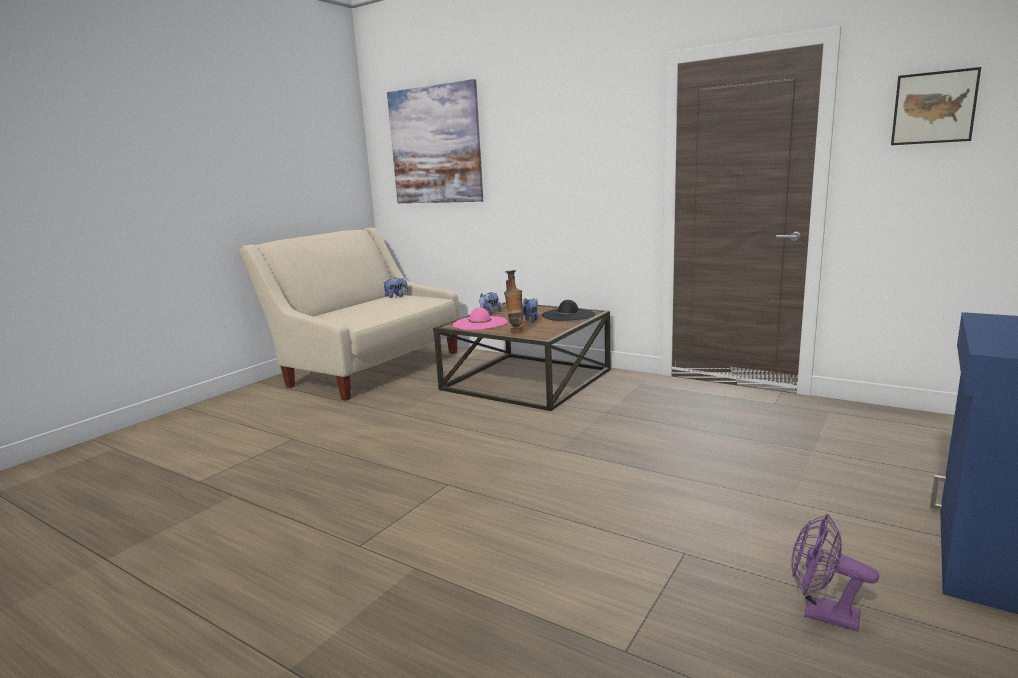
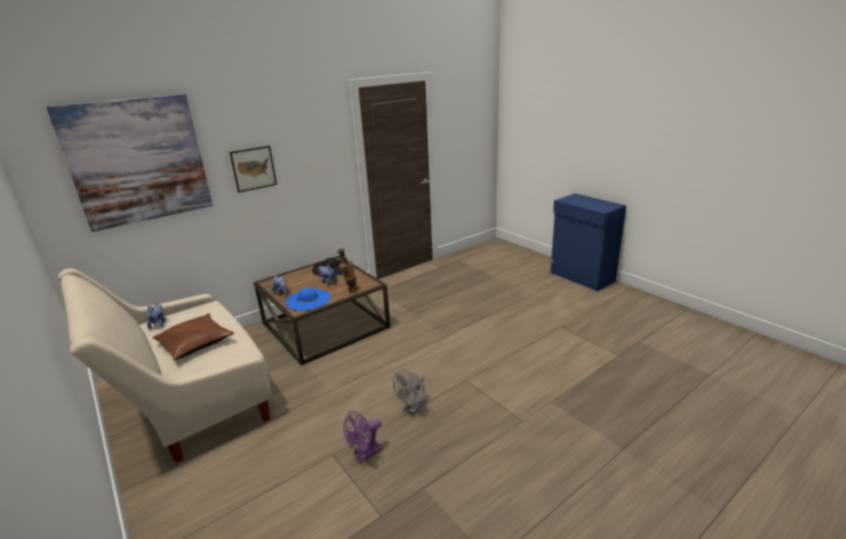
camera: 70 degrees left, 10 degrees up
(367, 309) = (195, 342): none -> brown pillow
(374, 462) = (413, 408): none -> grey fan
(480, 323) = (308, 299): pink hat -> blue hat
(821, 614) = (604, 313): purple fan -> purple fan (365, 454)
(934, 107) = (465, 112): picture -> picture (253, 168)

